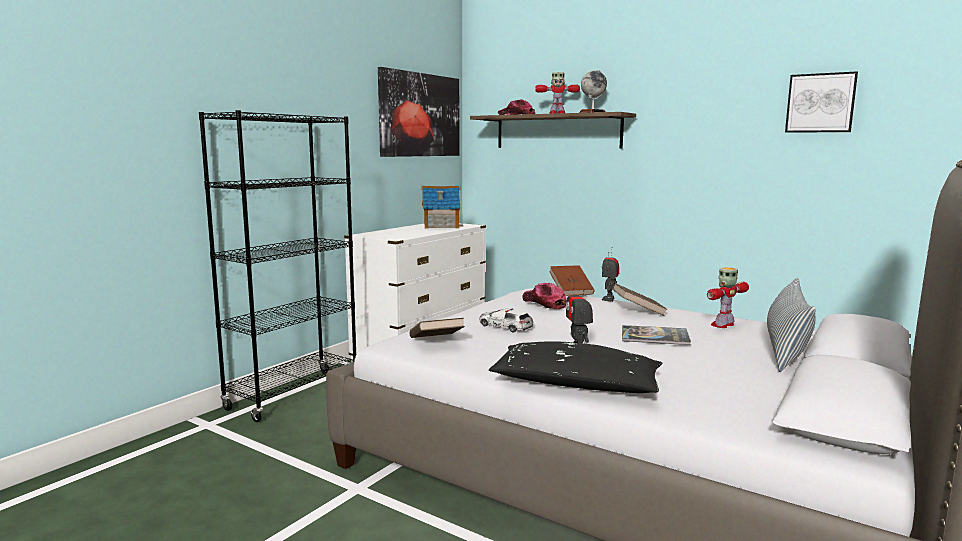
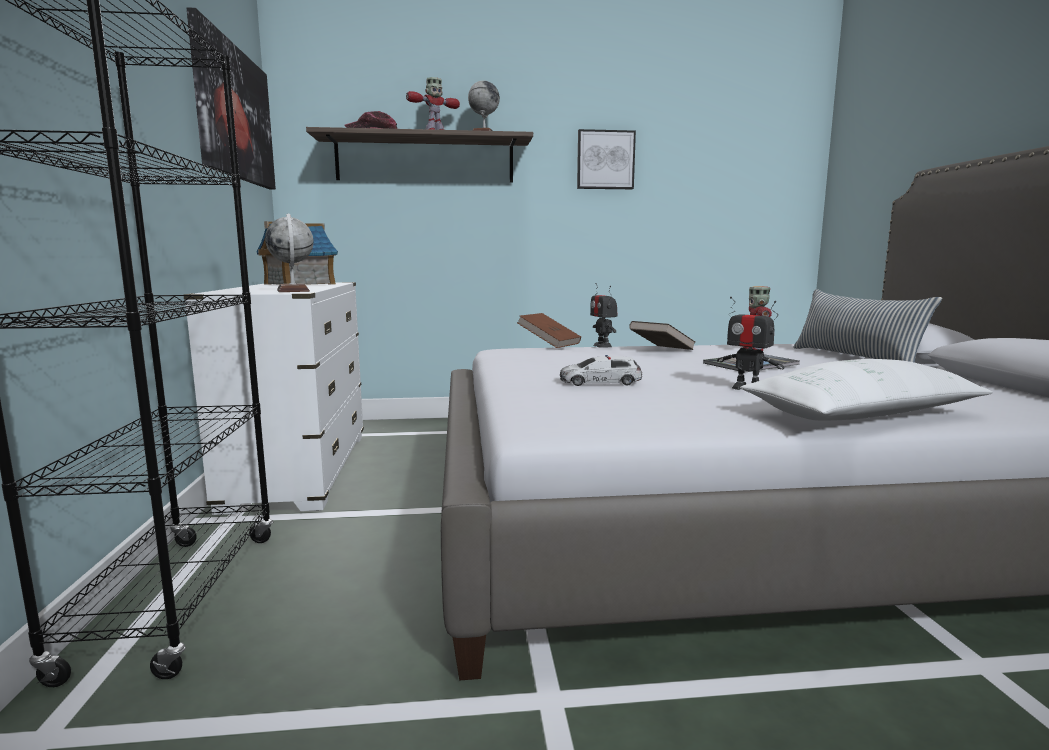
camera: 40 degrees left, 0 degrees up
(400, 236) = (293, 290): none -> globe
(436, 343) = (591, 412): brown book -> none
(544, 303) = (566, 355): cap -> none
(575, 385) = (861, 415): black pillow -> white pillow
(820, 103) = (710, 139): picture -> picture (605, 160)

